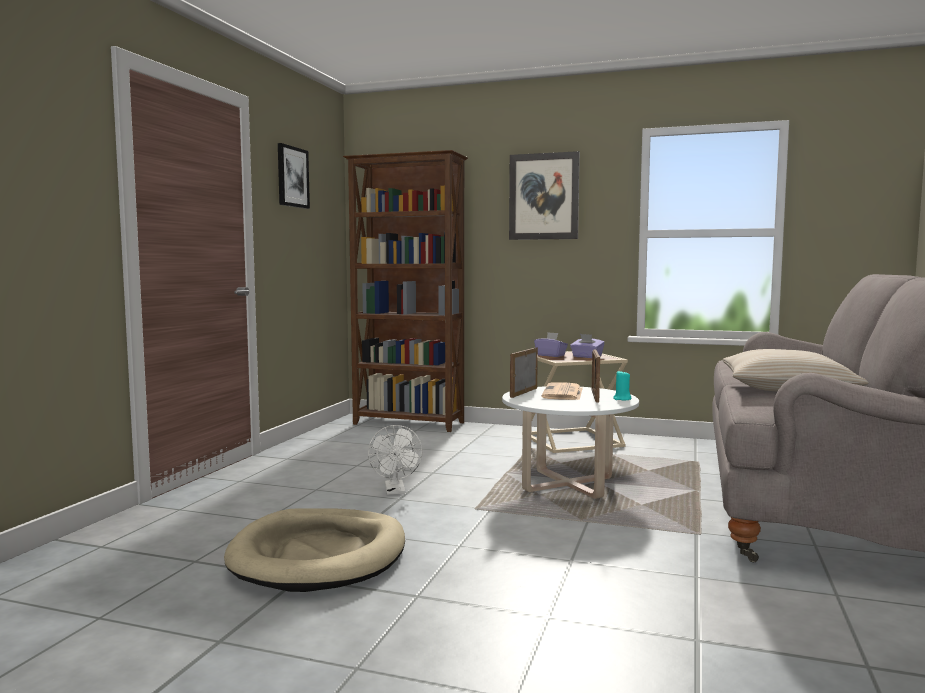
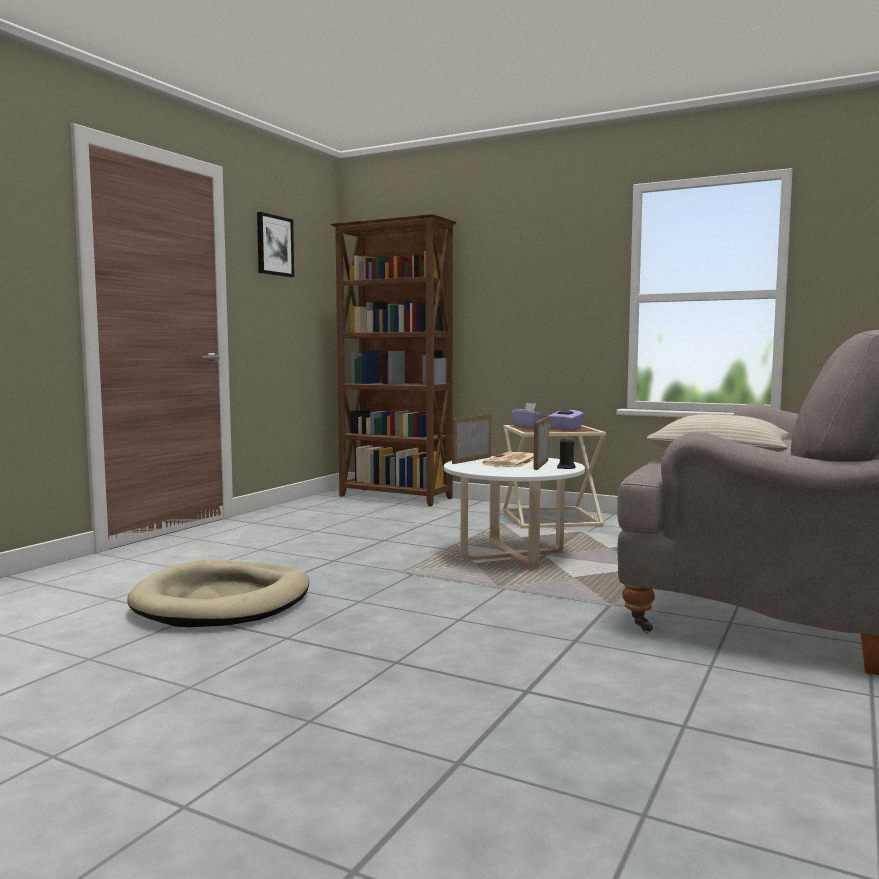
camera: 10 degrees right, 0 degrees up
(395, 491) = (335, 554): white fan -> none
(544, 196) = (532, 260): picture -> none
(622, 399) = (566, 468): turquoise candle -> black candle

